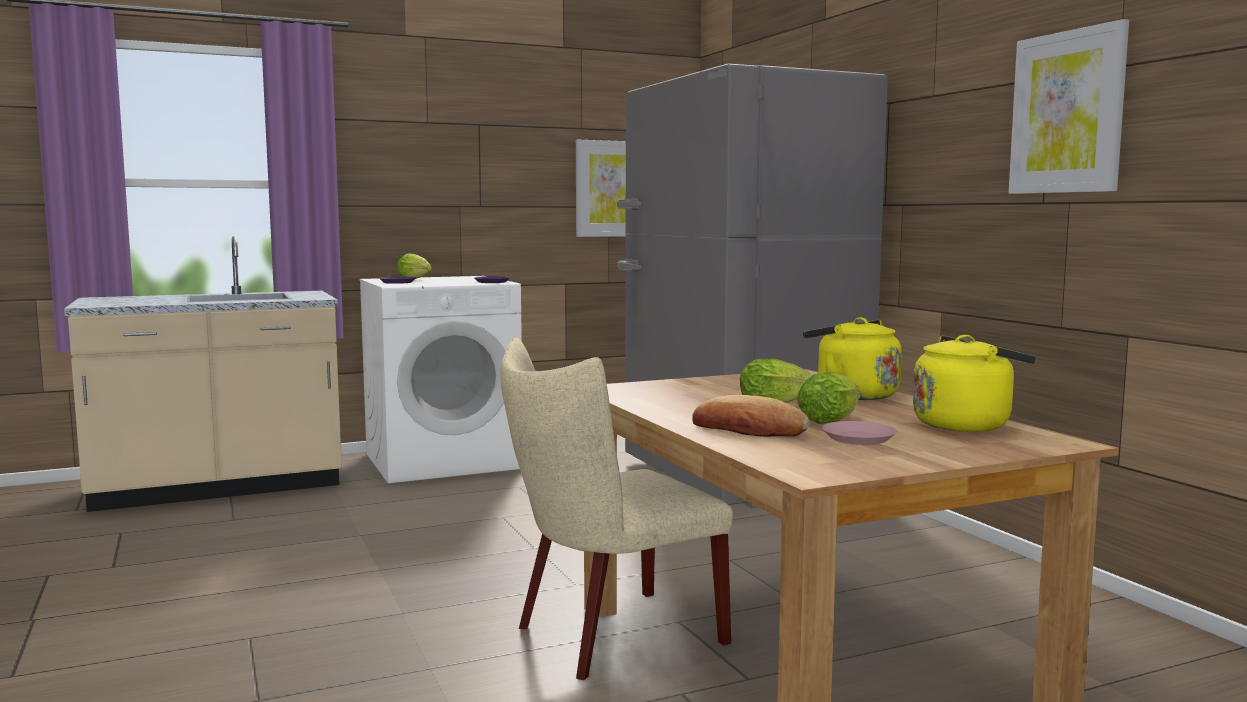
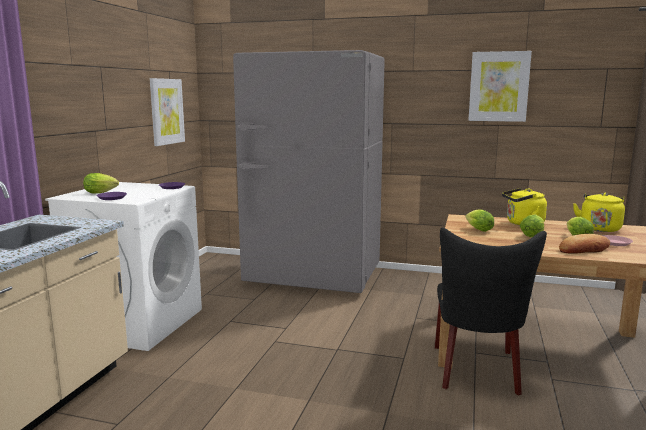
camera: 50 degrees left, 5 degrees up
(608, 636) = (477, 372): beige chair -> black chair
(735, 385) = (477, 229): none -> lettuce

